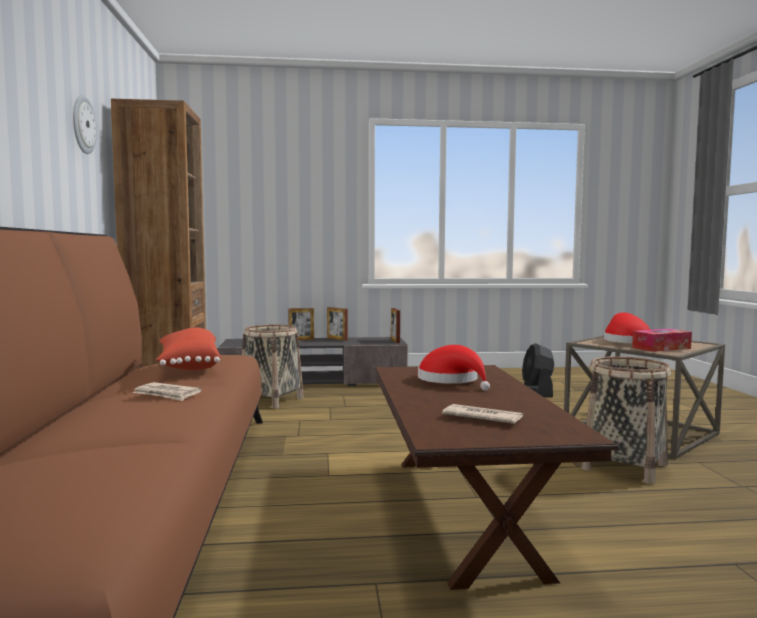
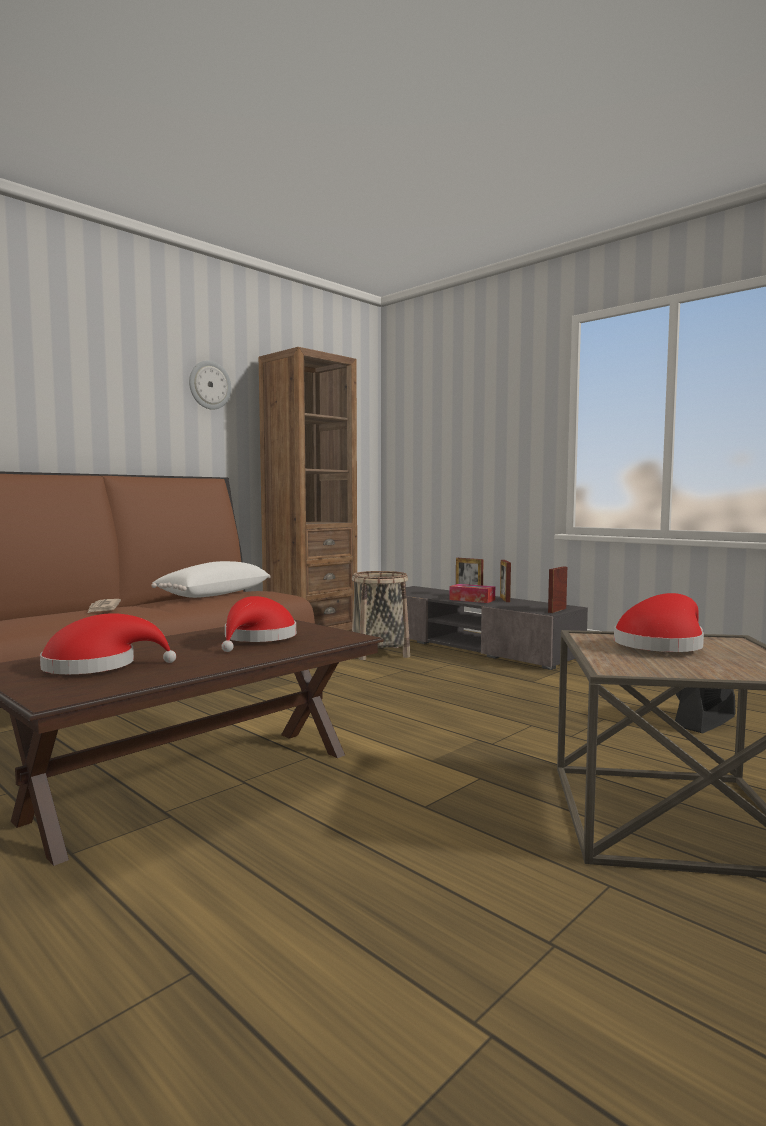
camera: 50 degrees right, 0 degrees up
(188, 365) = (213, 594): red pillow -> white pillow
(481, 417) = (98, 666): newspaper -> red hat
(625, 467) = (476, 834): basket -> none
(661, 348) = (650, 662): tissue box -> tissue box (472, 600)

